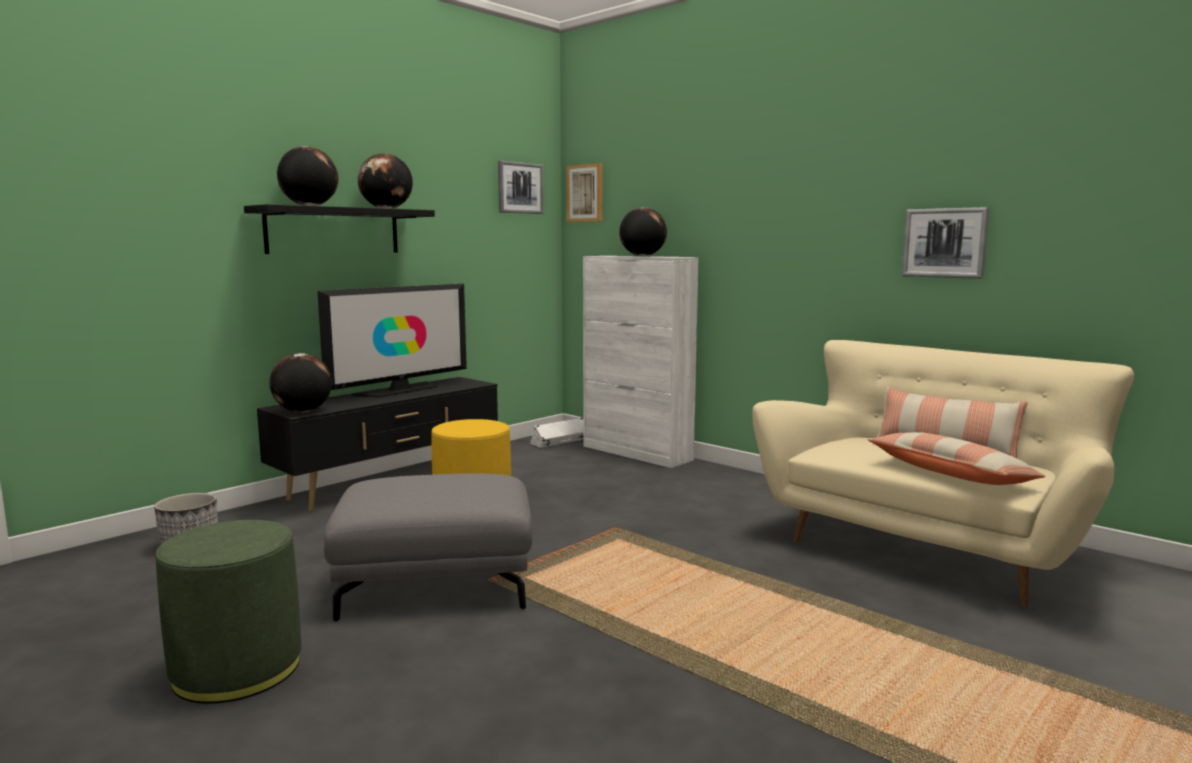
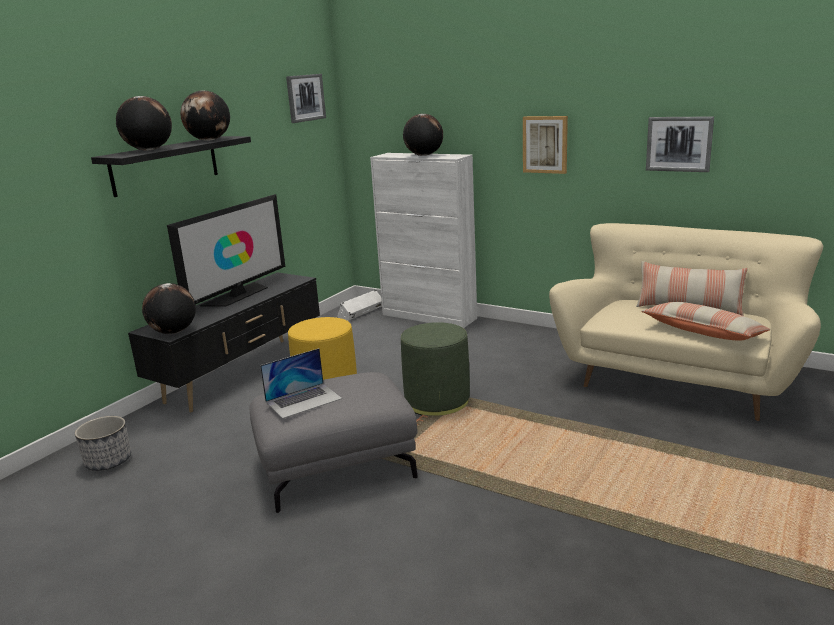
camera: 10 degrees left, 10 degrees up
(237, 669) = (227, 567): green ottoman -> green ottoman (437, 401)
(399, 487) = (304, 400): none -> laptop
(585, 193) = (361, 97): picture -> picture (545, 144)

